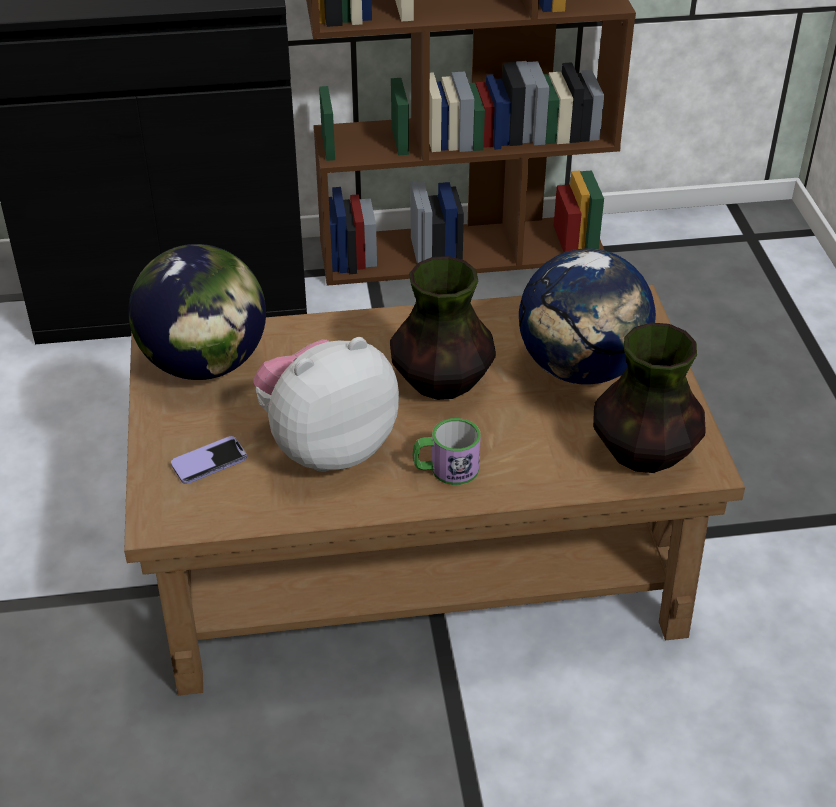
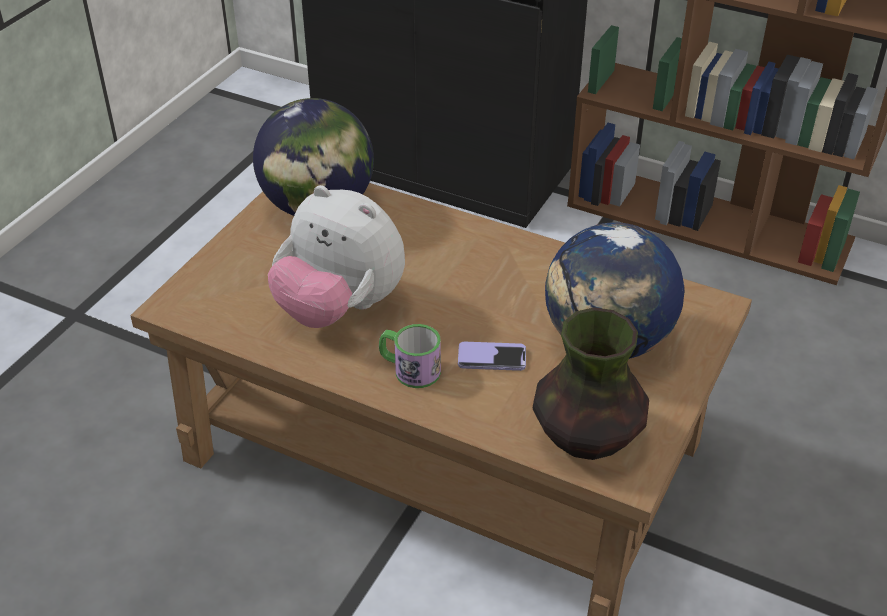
camera: 35 degrees right, 0 degrees up
(209, 462) = (247, 280): phone -> phone (491, 358)
(327, 446) = (339, 308): plush toy -> plush toy turned 150 degrees counterclockwise
(441, 383) = (477, 300): vase -> none

